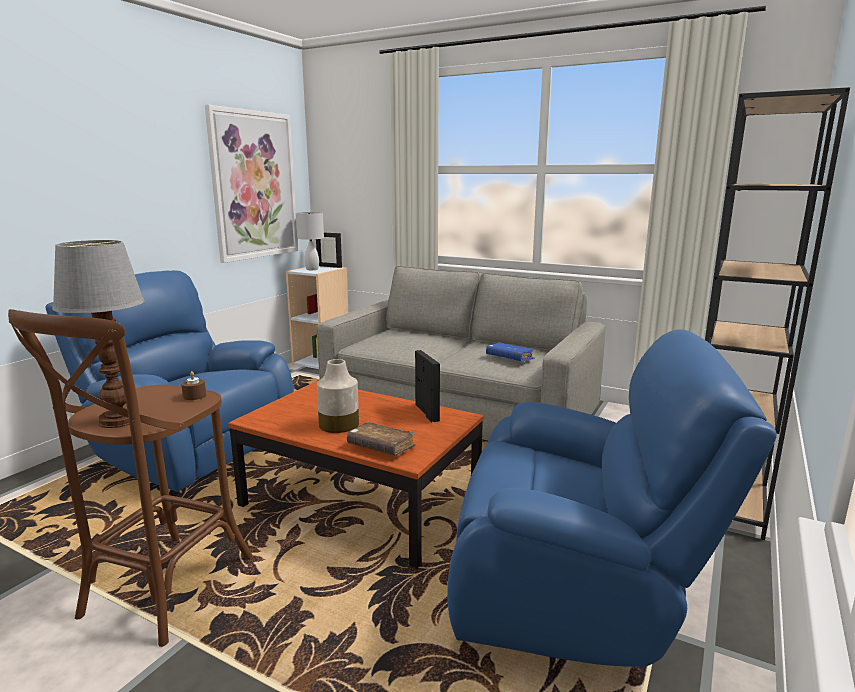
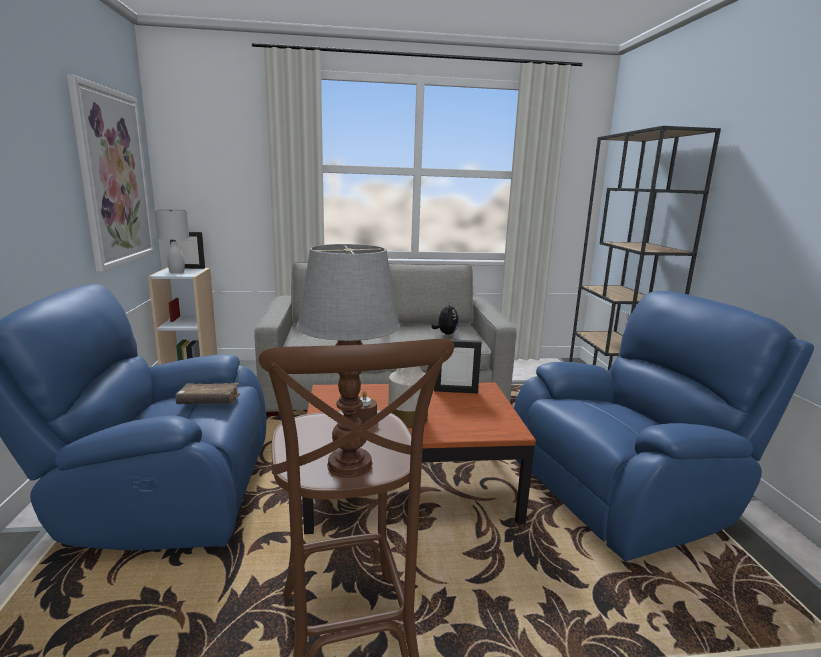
camera: 35 degrees left, 0 degrees up
(381, 447) = (475, 427): brown book -> brown book (209, 401)
(426, 412) = (455, 390): picture frame -> picture frame turned 150 degrees clockwise
(509, 358) = (446, 334): blue book -> plush toy

